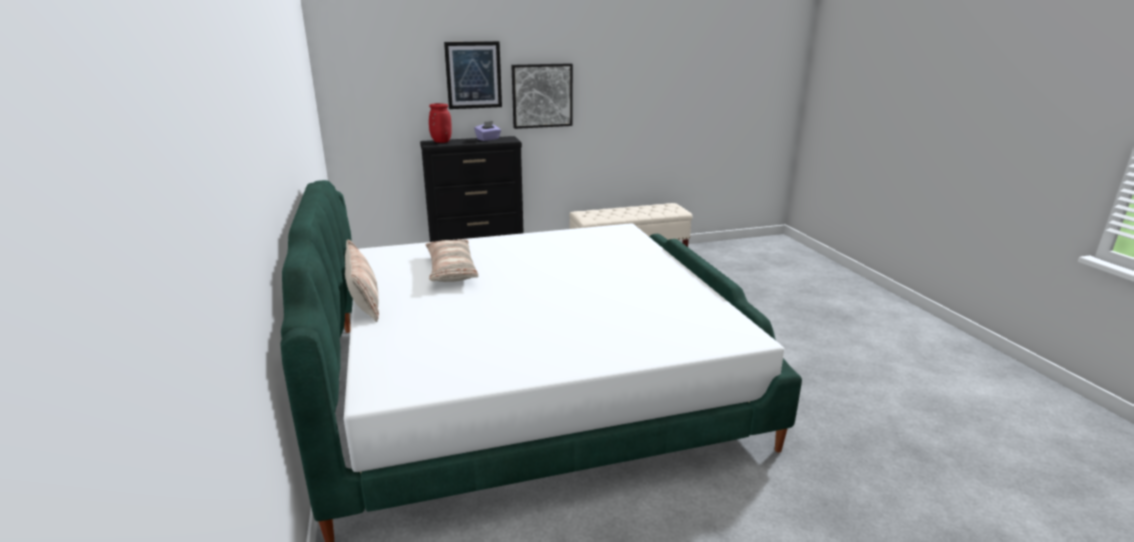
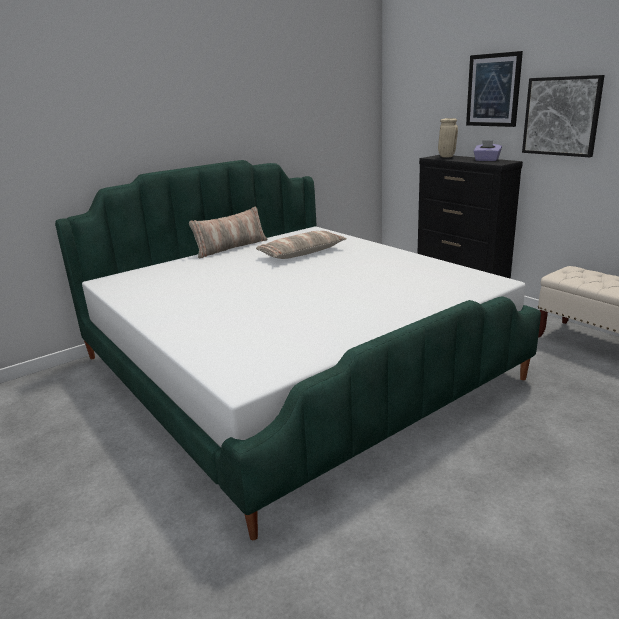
camera: 70 degrees right, 0 degrees up
(440, 142) = (446, 156): red vase -> beige vase

